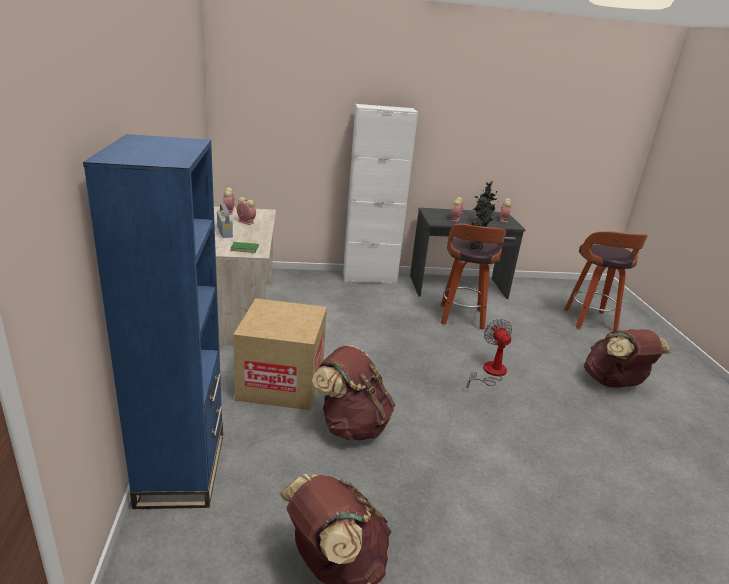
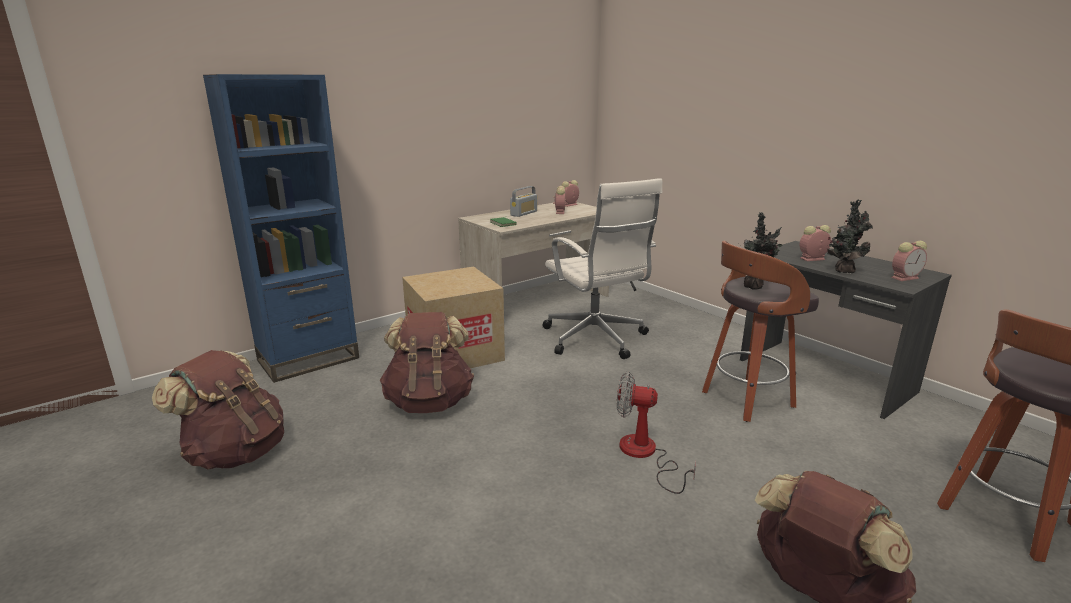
camera: 60 degrees right, 5 degrees down
(335, 320) = (595, 339): none -> white office chair
(369, 278) = (718, 325): white cabinet -> none
(490, 373) = (645, 455): fan -> fan turned 120 degrees counterclockwise

